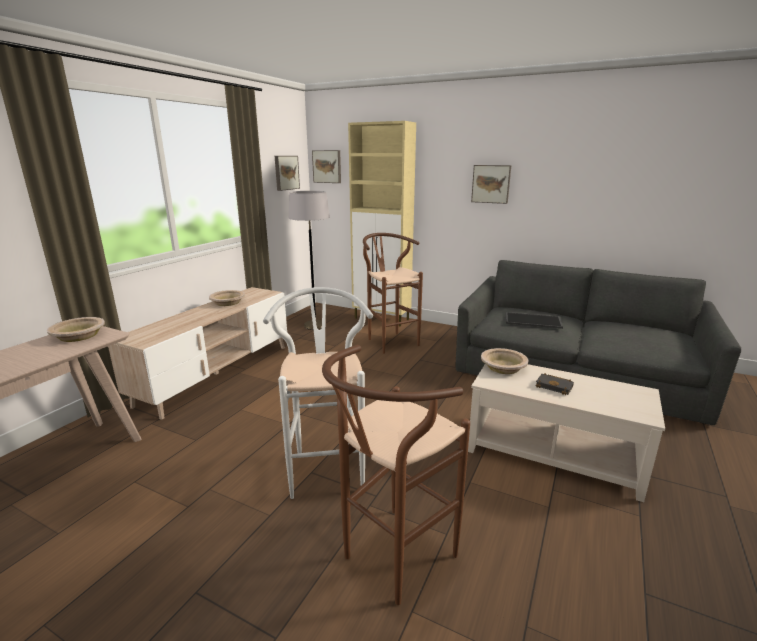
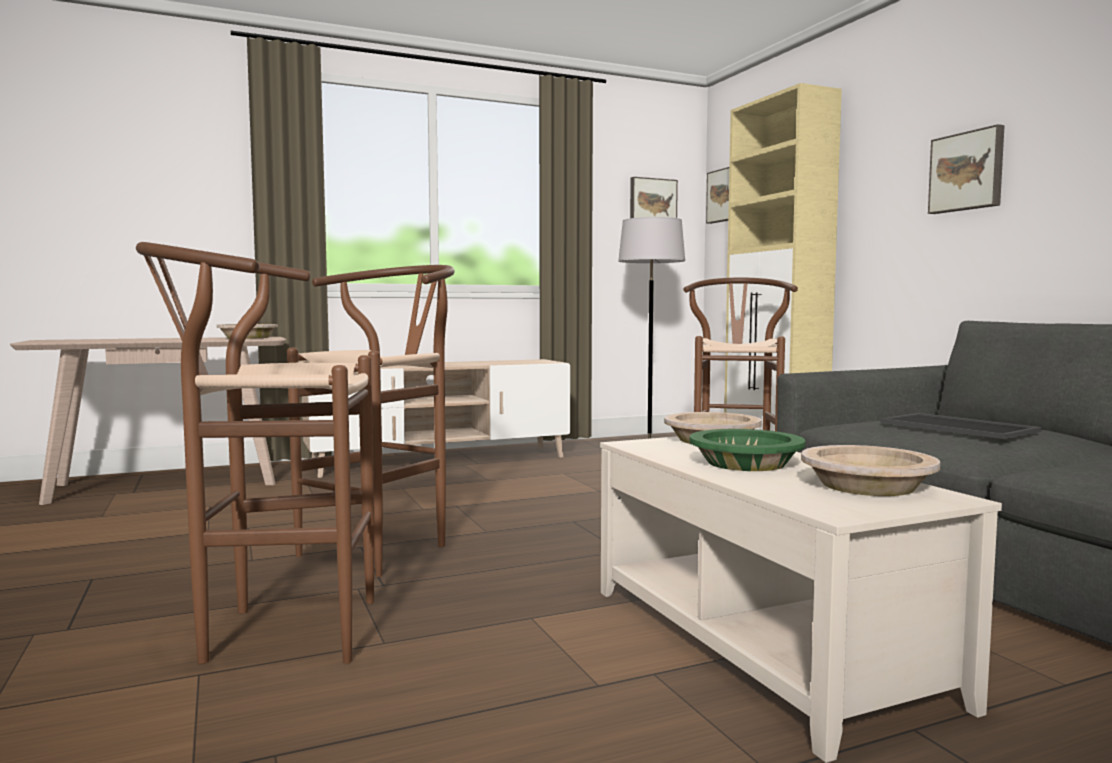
camera: 40 degrees right, 15 degrees down
(227, 302) = (480, 362): beige bowl -> beige bowl (867, 485)
(326, 467) = (385, 548): white stool -> brown stool
(555, 386) = (746, 463): black book -> green bowl

